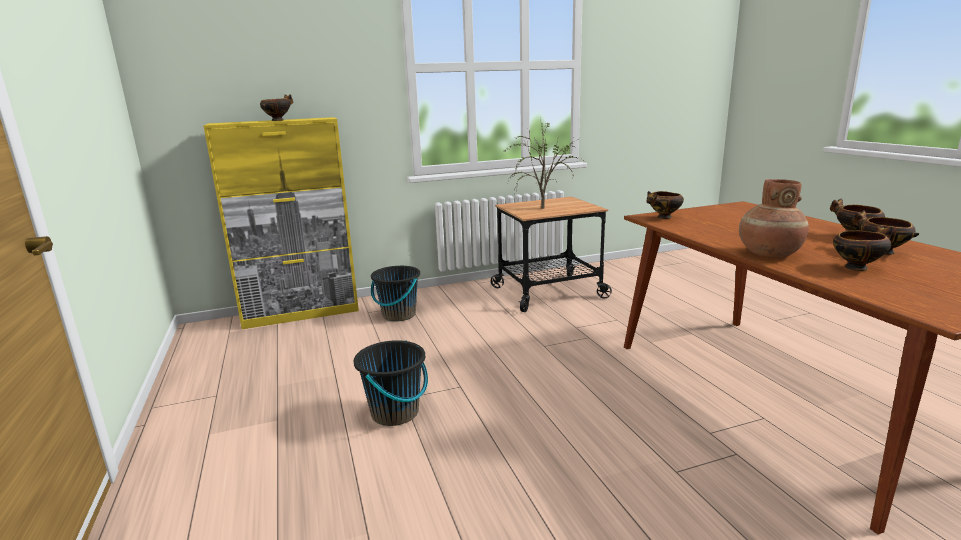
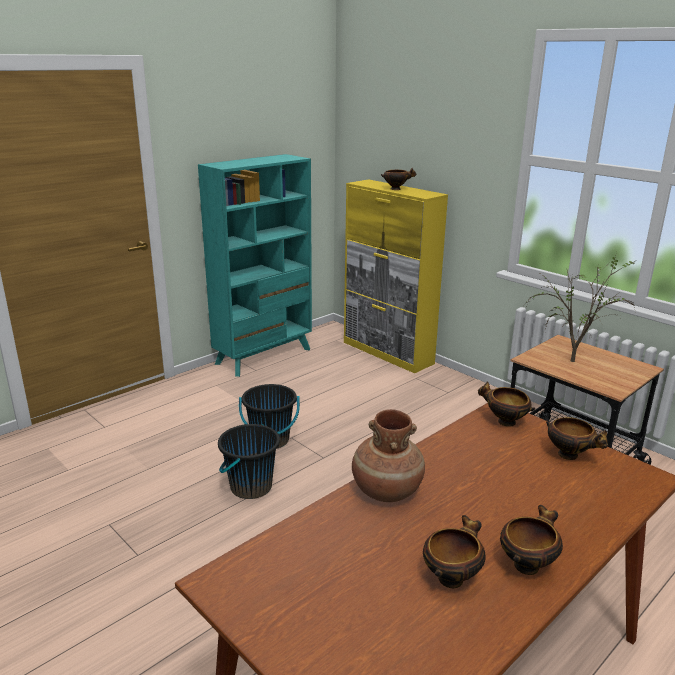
camera: 65 degrees right, 5 degrees up
(189, 383) = (264, 356): none -> turquoise bookcase
(398, 315) = (423, 393): black bucket -> black bucket (250, 487)
(857, 267) = (364, 548): bowl -> bowl (570, 455)

